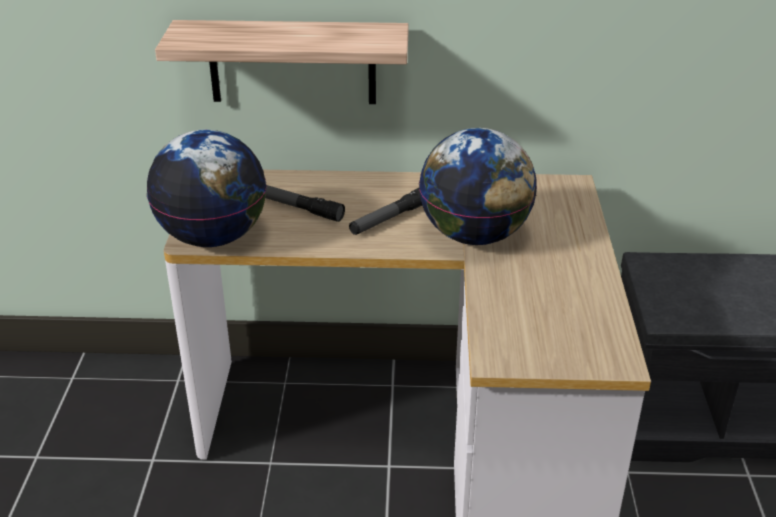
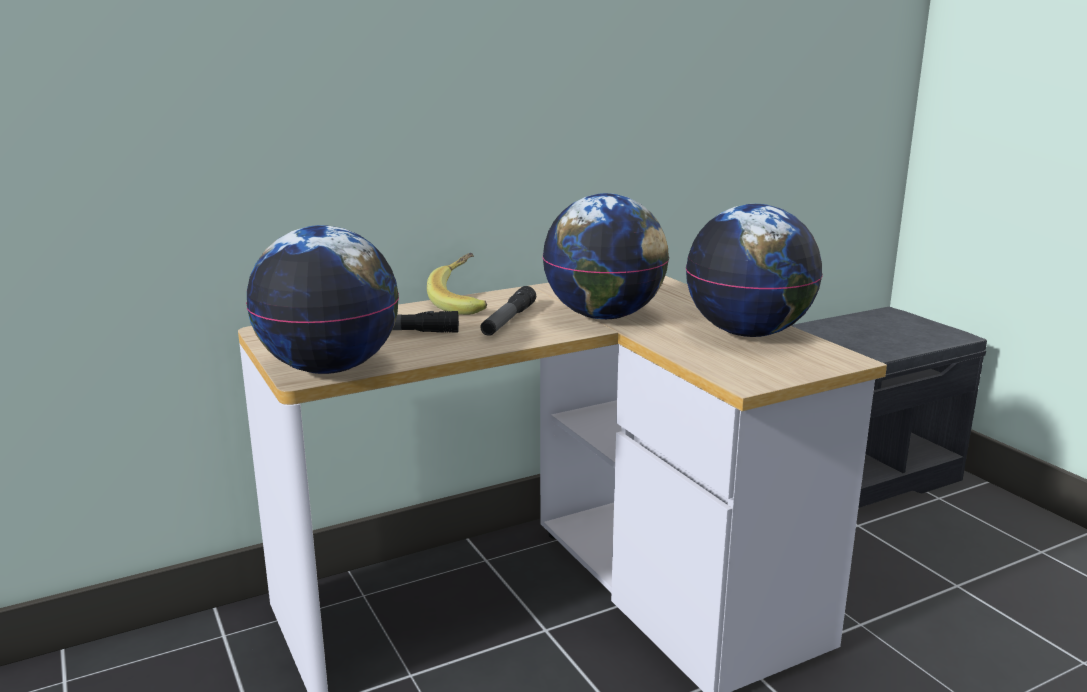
camera: 30 degrees left, 15 degrees down
(292, 62) = (346, 178): shelf -> none
(382, 184) = (465, 303): none -> banana
(573, 298) = (748, 333): none -> globe

